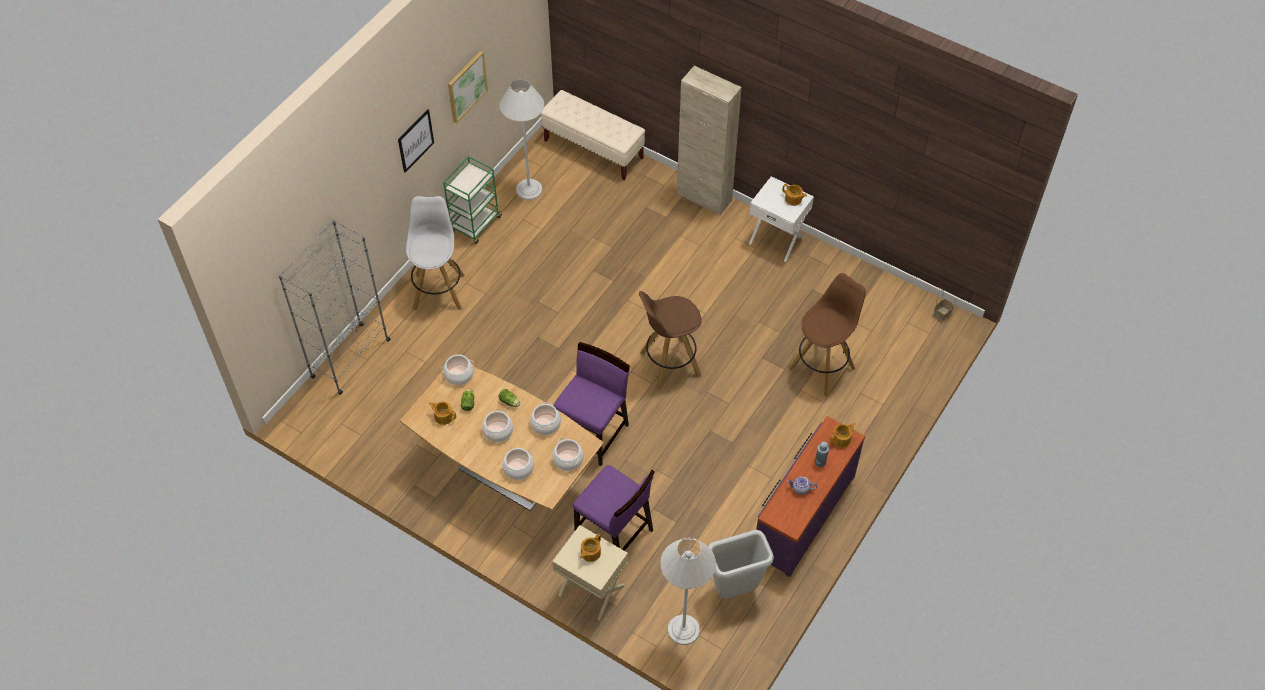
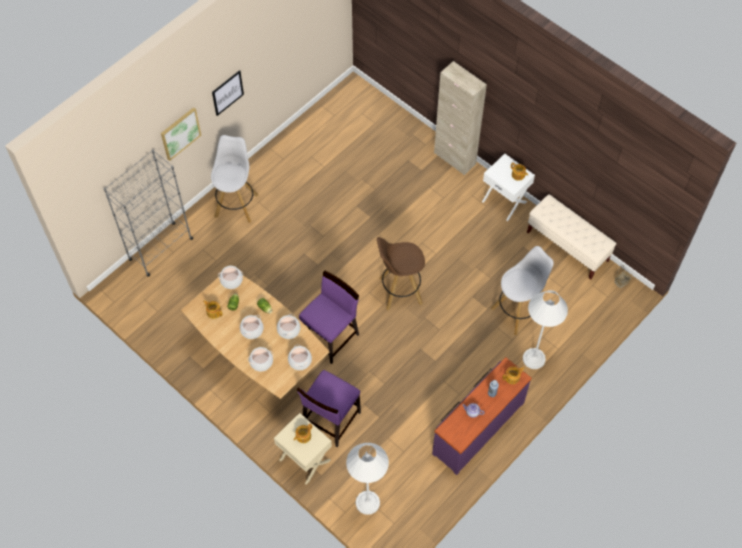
camera: 10 degrees right, 5 degrees up
(466, 86) = (274, 53): picture -> picture (180, 133)
(475, 224) = (274, 155): green cart -> none
(529, 189) = (320, 133): white floor lamp -> white floor lamp (534, 358)
(593, 150) = (377, 107): beige bench -> beige bench (567, 246)
(614, 535) = (330, 420): purple chair -> purple chair turned 75 degrees clockwise
(735, 590) = (413, 478): grey trash can -> none
(822, 367) = (517, 311): brown stool -> white stool

